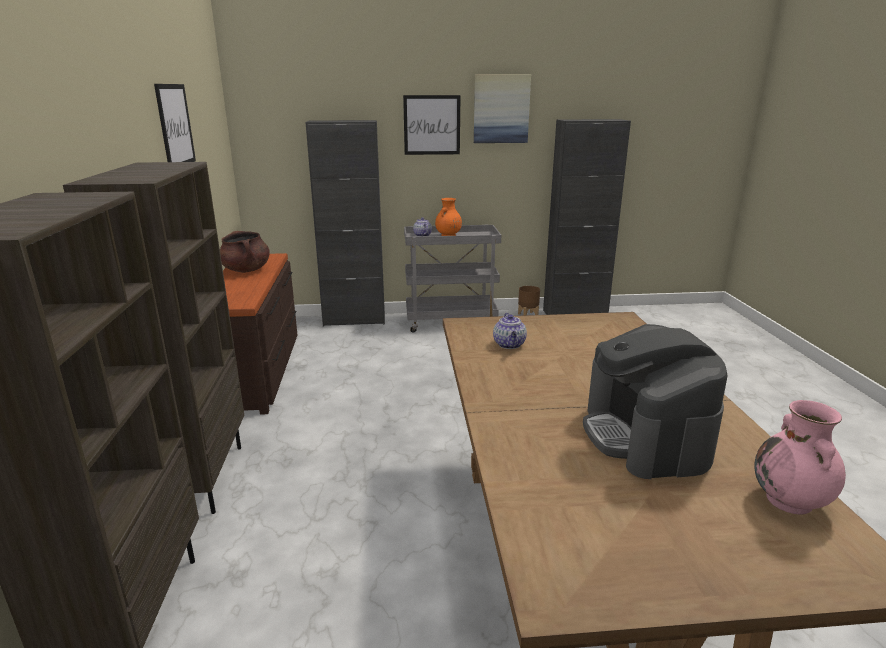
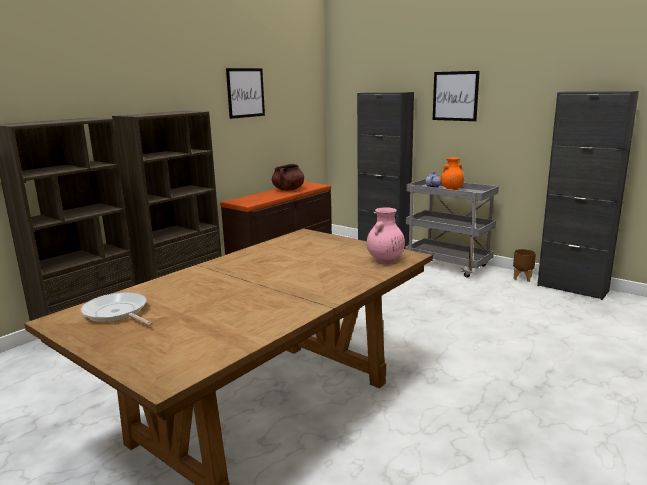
camera: 45 degrees right, 5 degrees down
(501, 109) = (515, 82): picture -> none
(509, 345) = (297, 248): teapot -> none
(589, 530) = (117, 313): none -> frying pan
(645, 437) = (235, 301): coffee machine -> none
(790, 501) = (213, 347): pink vase -> pink vase (385, 260)

